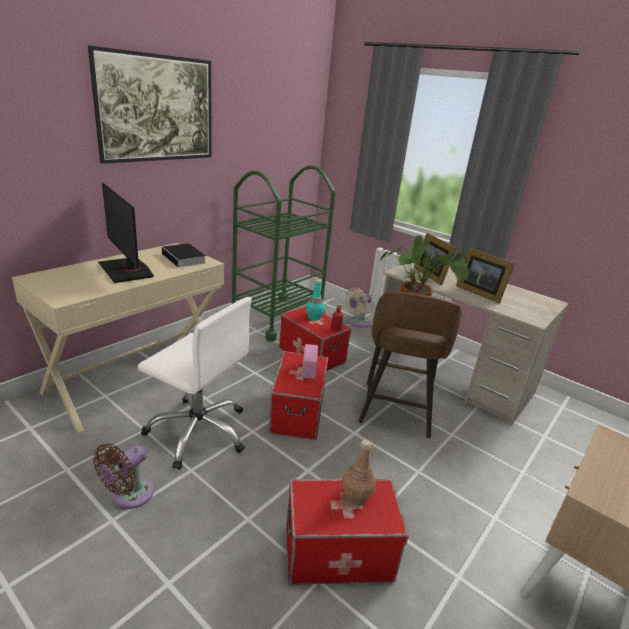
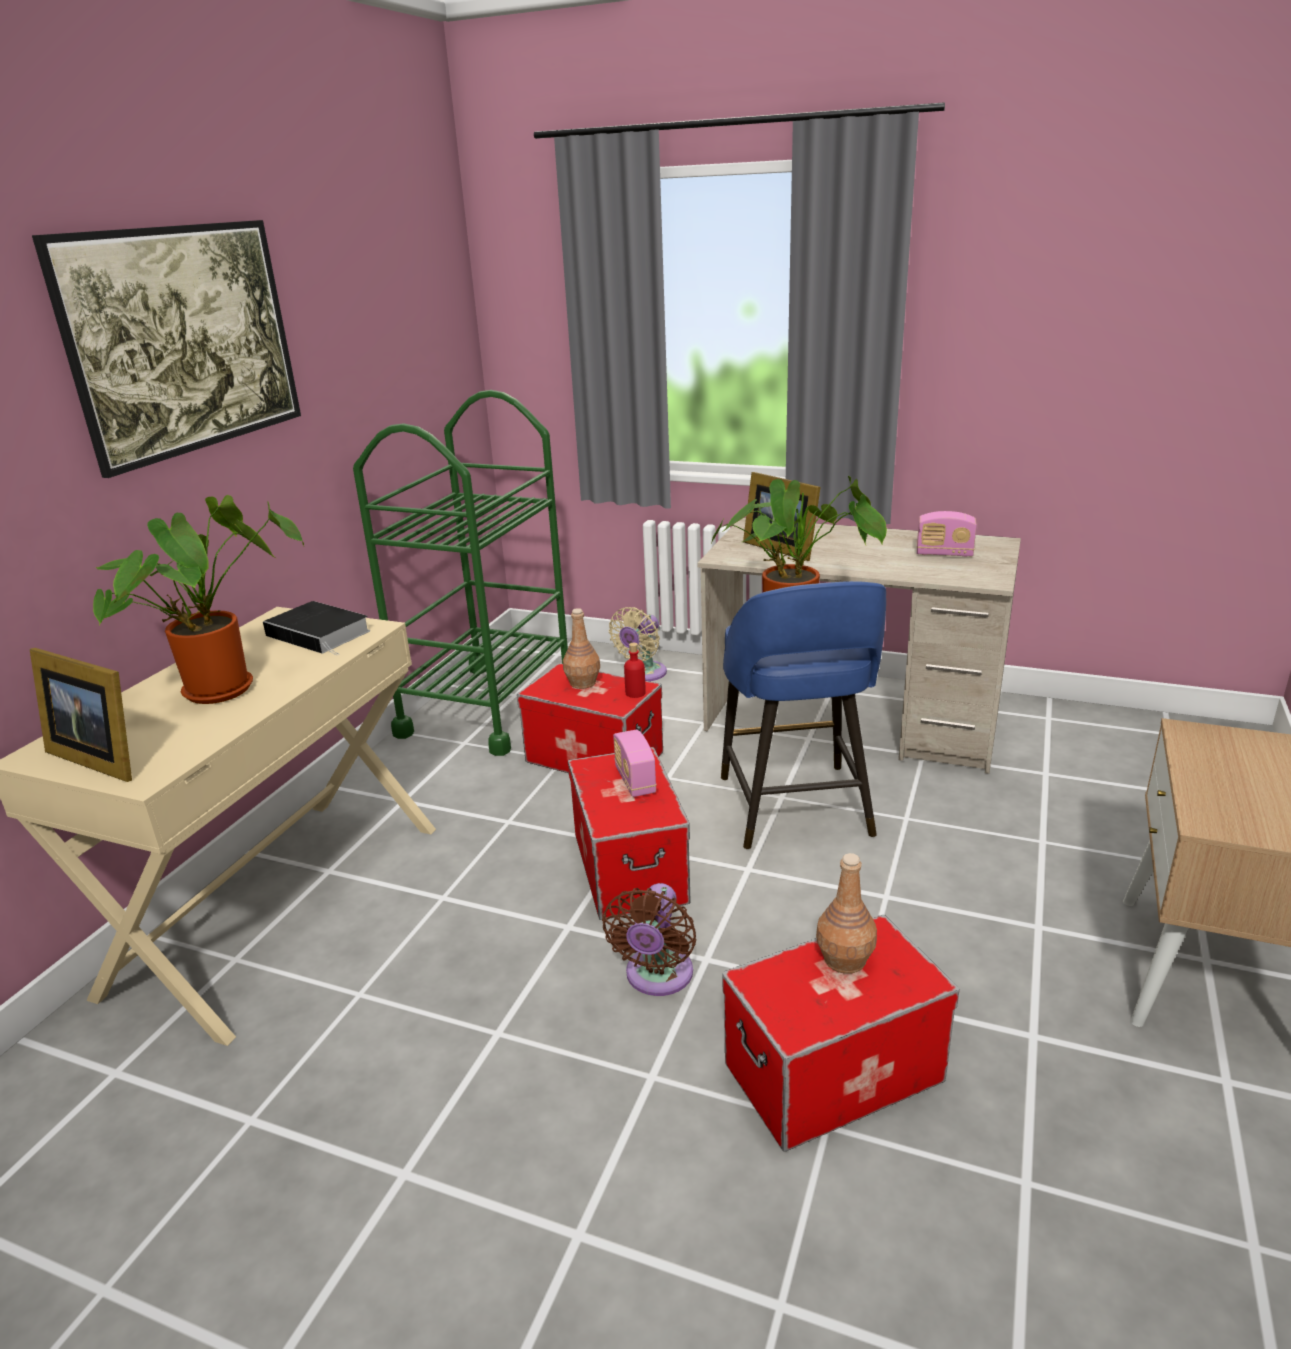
camera: 15 degrees left, 0 degrees up
(126, 270) = (223, 687): monitor -> potted plant
(129, 496) = (409, 1120): brown fan -> brown fan (657, 977)
(199, 431) = (468, 961): white office chair -> none
(314, 317) = (583, 683): turquoise bottle -> brown bottle
(395, 411) = (795, 809): brown stool -> blue stool
(478, 292) = (876, 557): picture frame -> picture frame (100, 757)
(518, 300) = (944, 554): none -> radio

